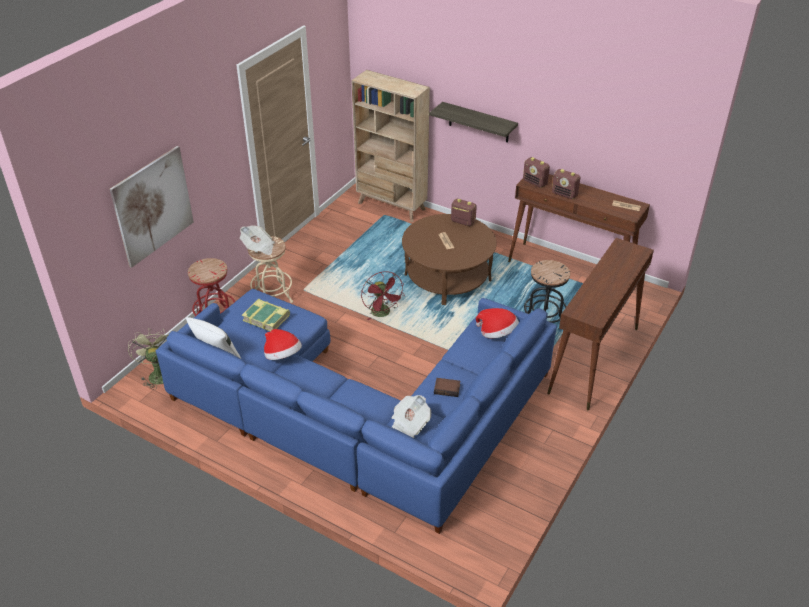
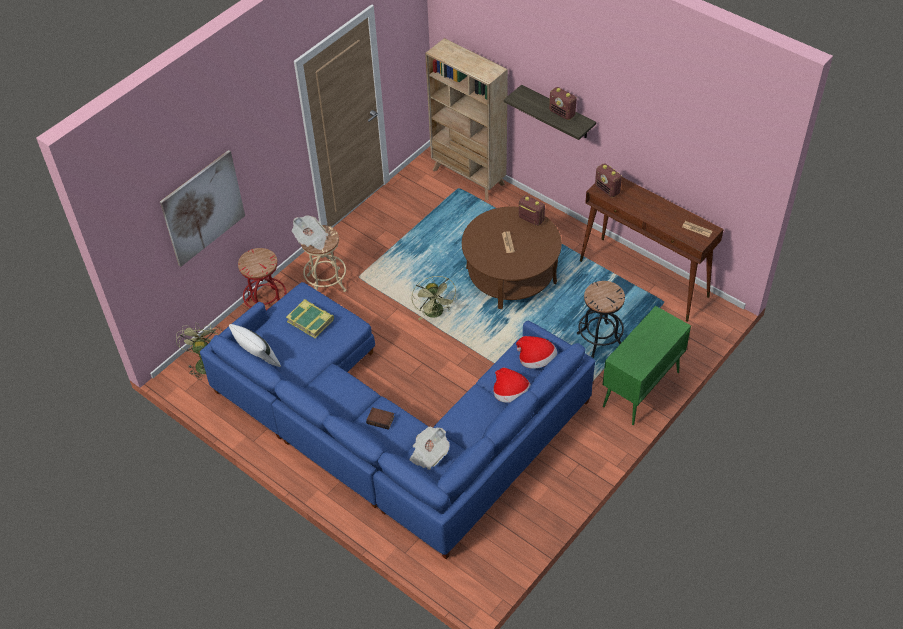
camera: 10 degrees right, 10 degrees up
(283, 356) = (321, 366): hat -> hat (511, 395)
(383, 314) = (435, 313): red fan -> green fan
(447, 389) = (473, 419): book -> book (381, 419)
(564, 194) = (635, 208): radio -> radio (562, 113)
(594, 360) = (640, 390): brown console table -> green cabinet

